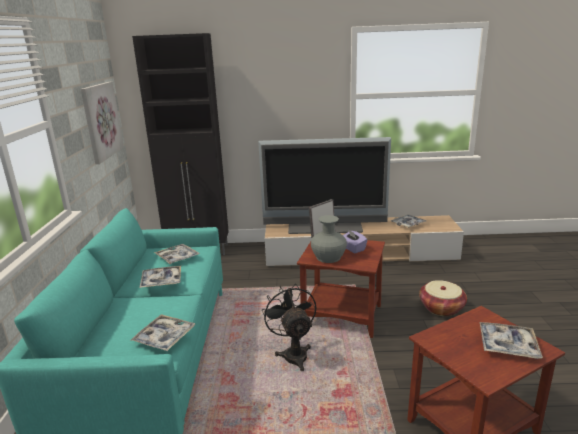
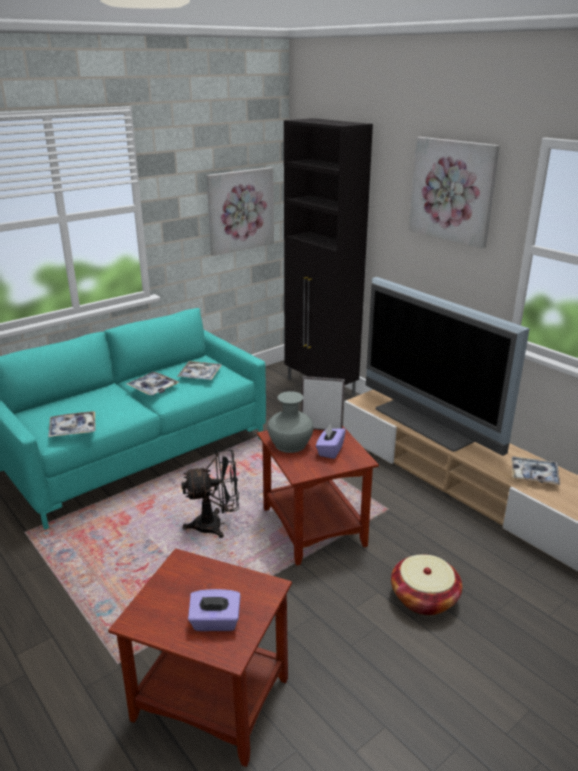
camera: 50 degrees right, 5 degrees up
(290, 71) = (453, 191): none -> picture
(293, 353) = (216, 525): black fan -> black fan turned 45 degrees clockwise
(507, 345) = (215, 622): tray -> purple tissue box

